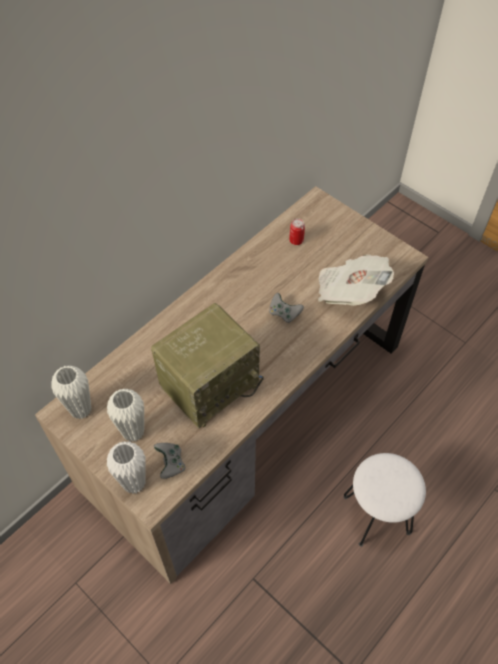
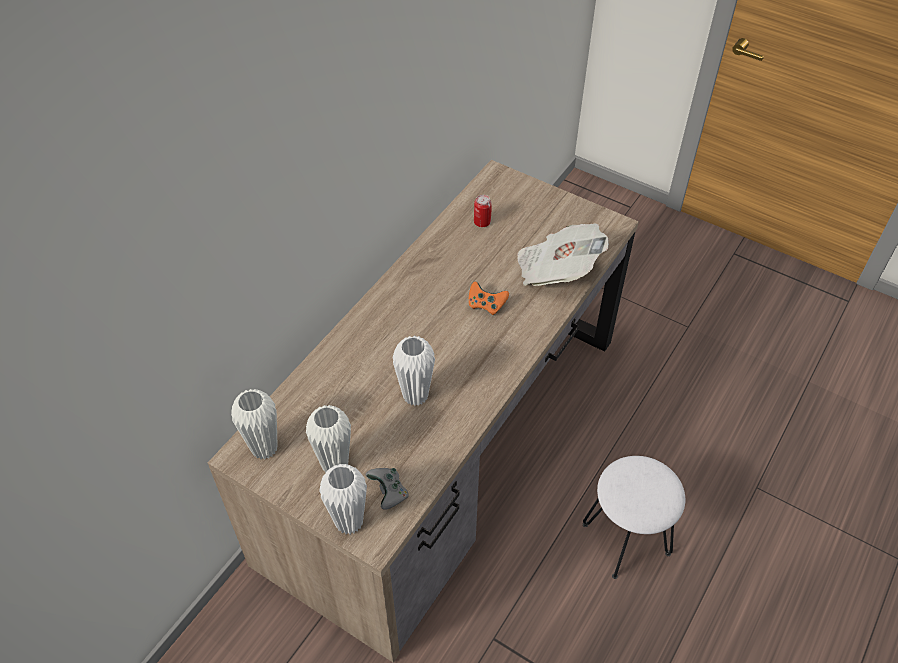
camera: 10 degrees left, 5 degrees down
(210, 383) = (415, 396): radio -> white vase
(284, 313) = (486, 305): grey game controller -> orange game controller

